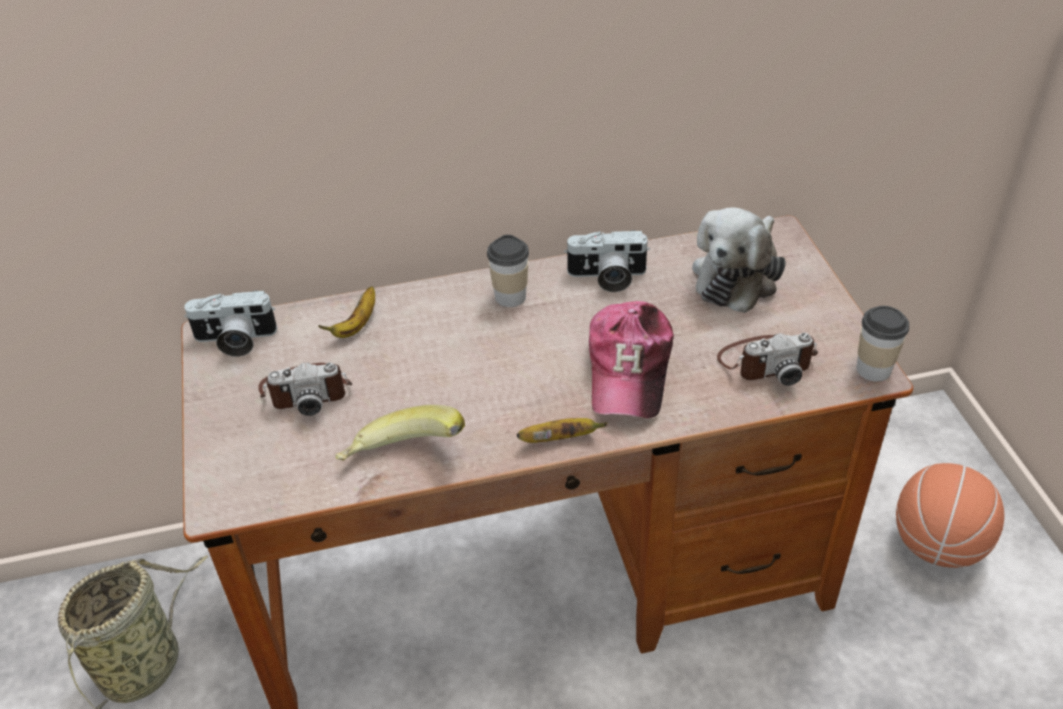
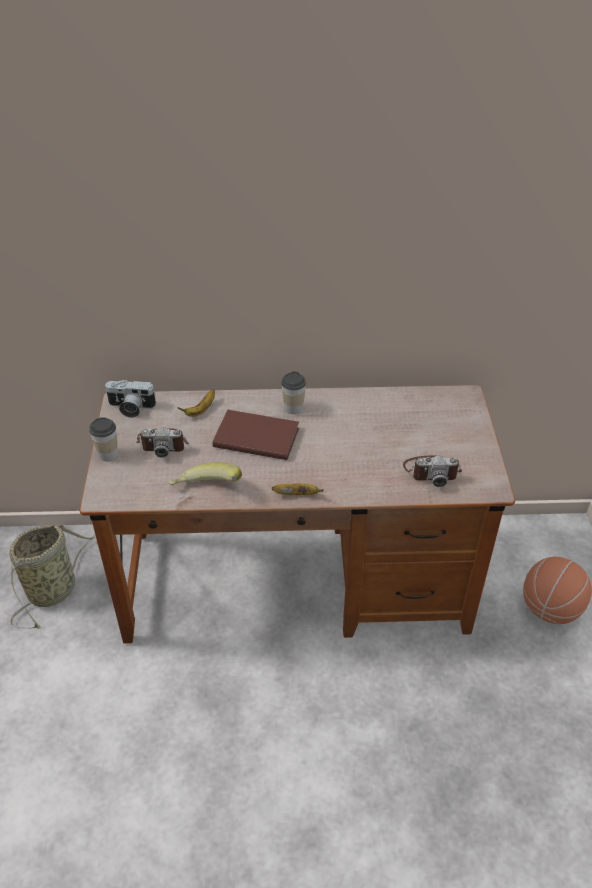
camera: 10 degrees right, 0 degrees up
(461, 353) = (256, 436): none -> brown book
(607, 278) = (354, 406): camera -> none
(629, 369) = (349, 462): cap -> none
(737, 276) = (432, 417): plush toy -> none
(873, 369) = (494, 486): cup -> cup (108, 454)

